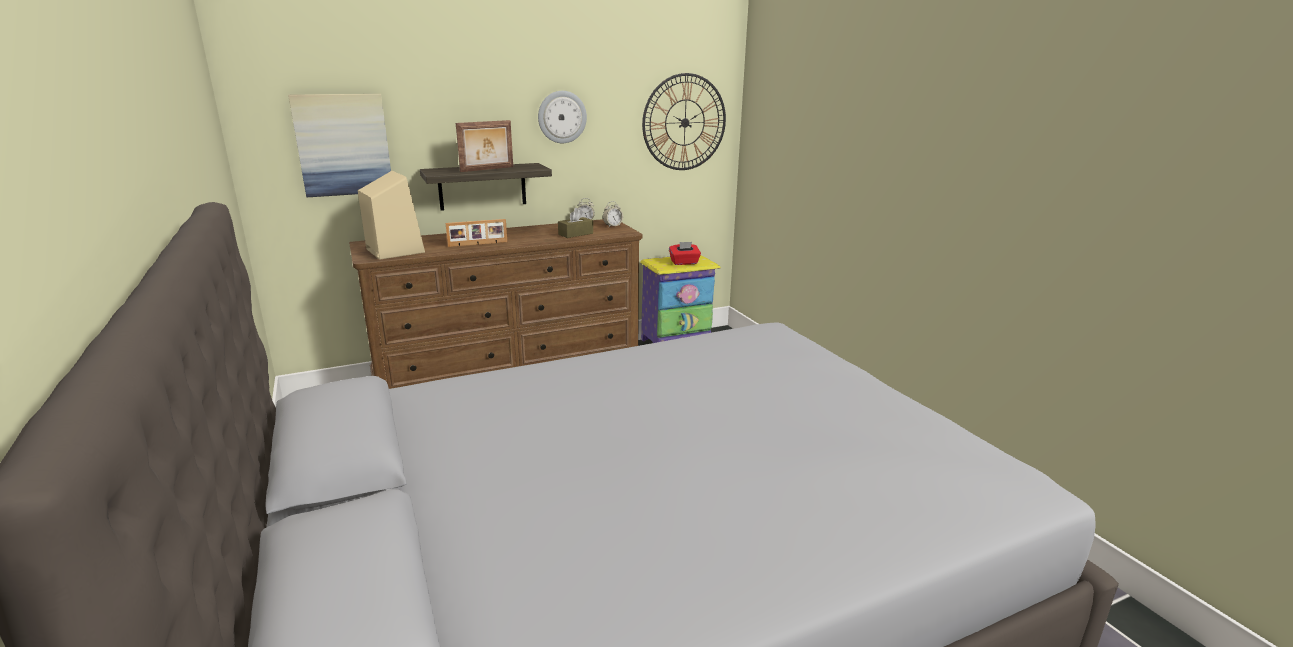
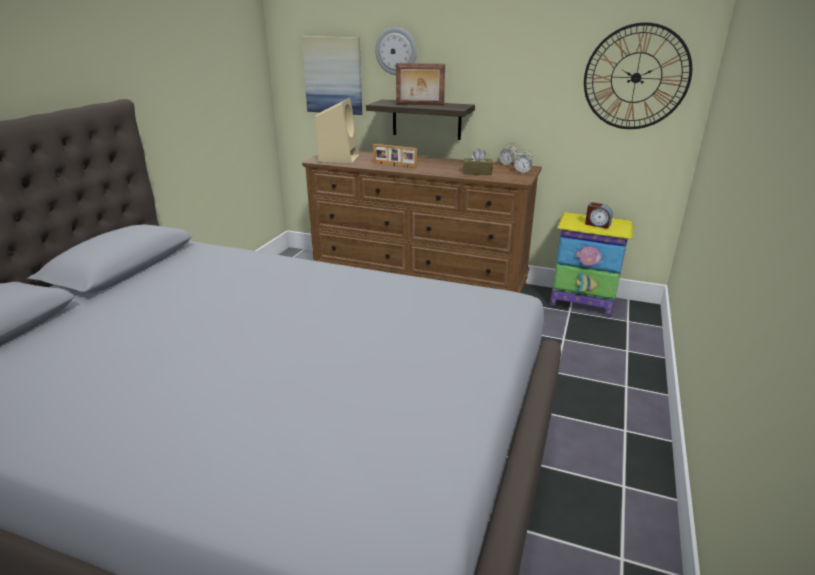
camera: 45 degrees right, 5 degrees up
(562, 117) = (501, 64): wall clock -> wall clock (396, 51)
(684, 263) = (597, 224): red tissue box -> alarm clock

